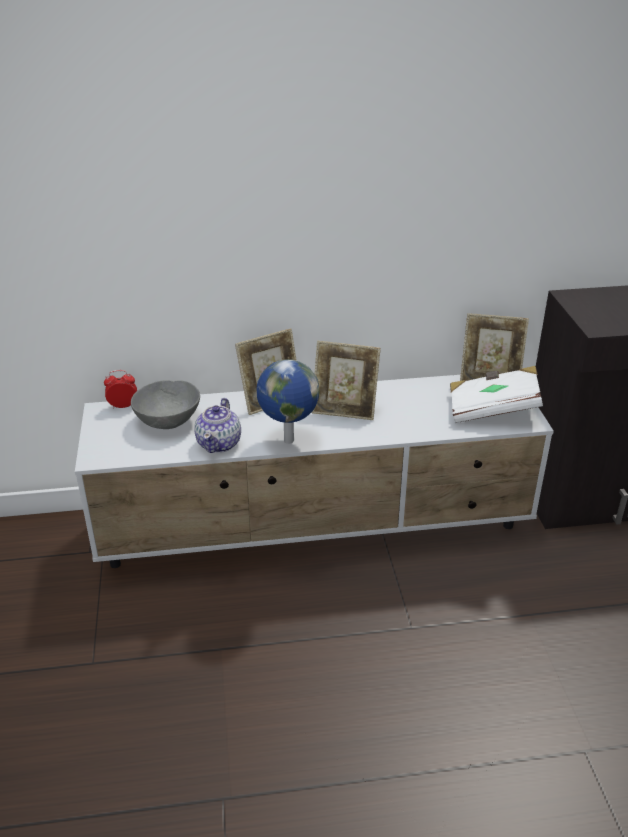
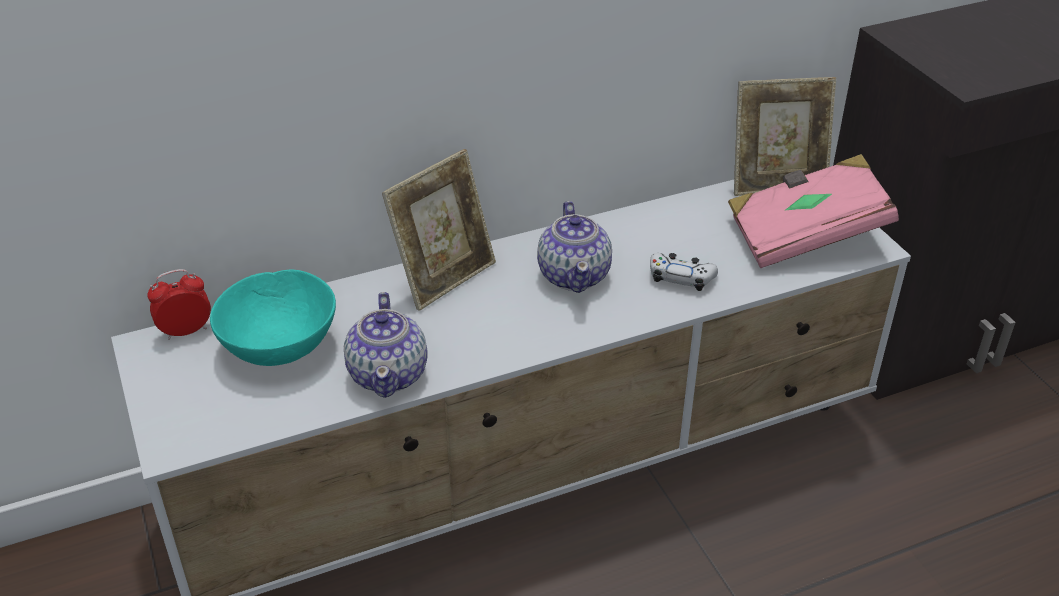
camera: 15 degrees left, 5 degrees up
(168, 421) = (279, 346): grey bowl -> turquoise bowl
(287, 440) = (503, 347): globe -> none
(344, 410) = (574, 275): picture frame -> teapot
(406, 421) = (681, 277): none -> white game controller
(492, 410) = (805, 235): white book -> pink book

